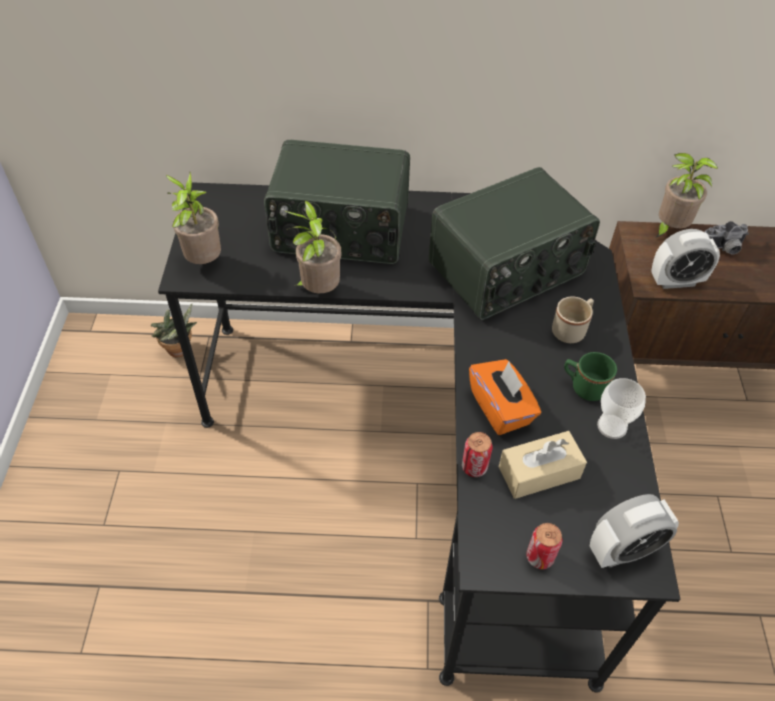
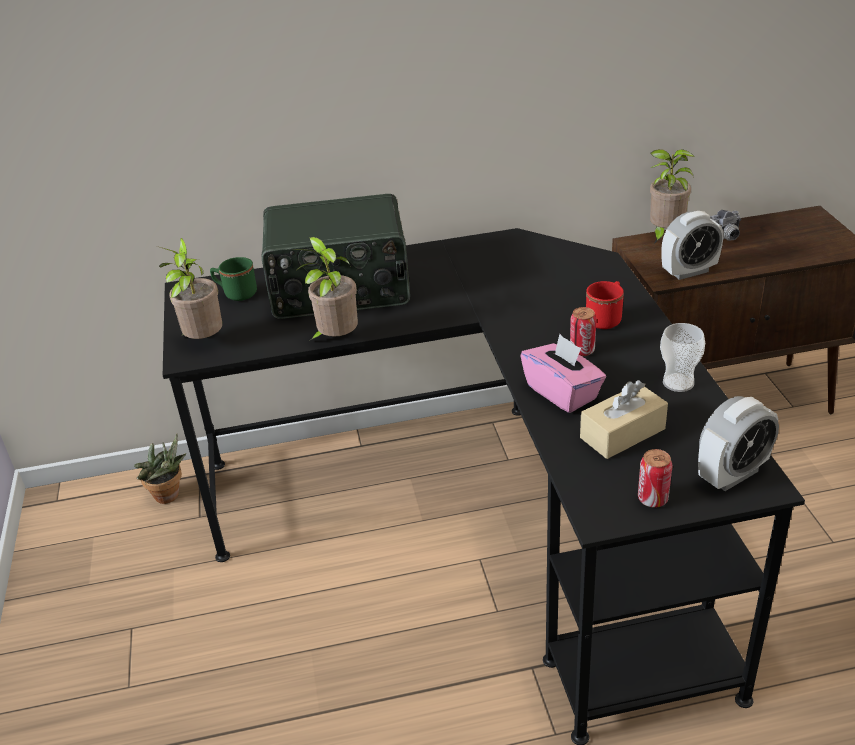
camera: 10 degrees left, 15 degrees down
(474, 467) = (555, 443): can -> can (582, 350)
(501, 408) = (562, 392): orange tissue box -> pink tissue box
(508, 270) = (523, 287): radio -> none
(571, 329) = (606, 318): beige mug -> red mug
(583, 386) = (637, 358): green mug -> green mug (236, 293)

